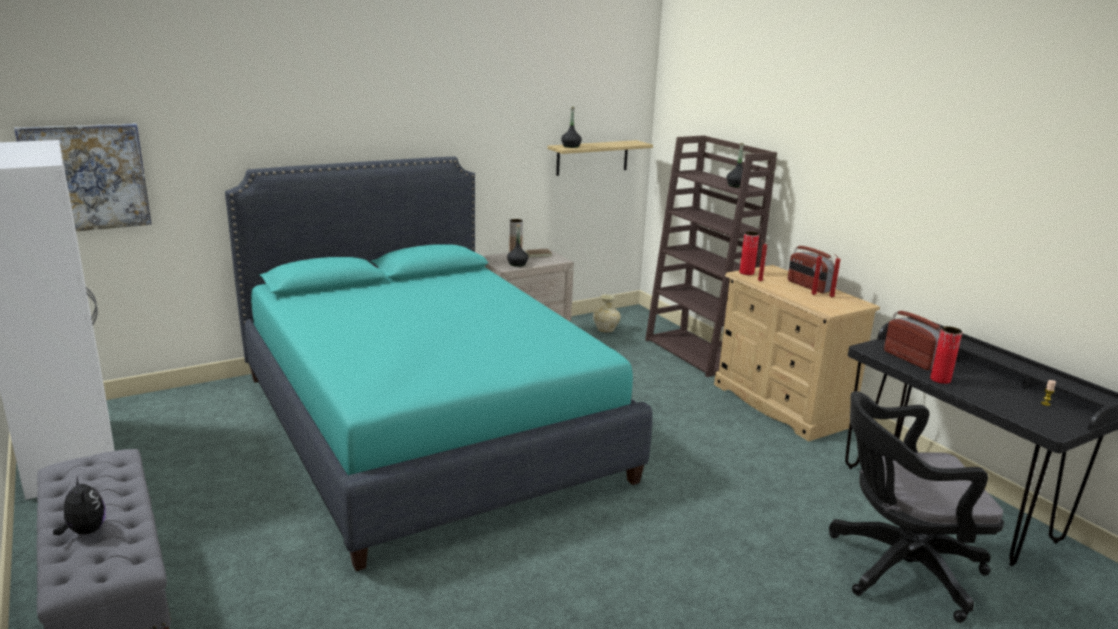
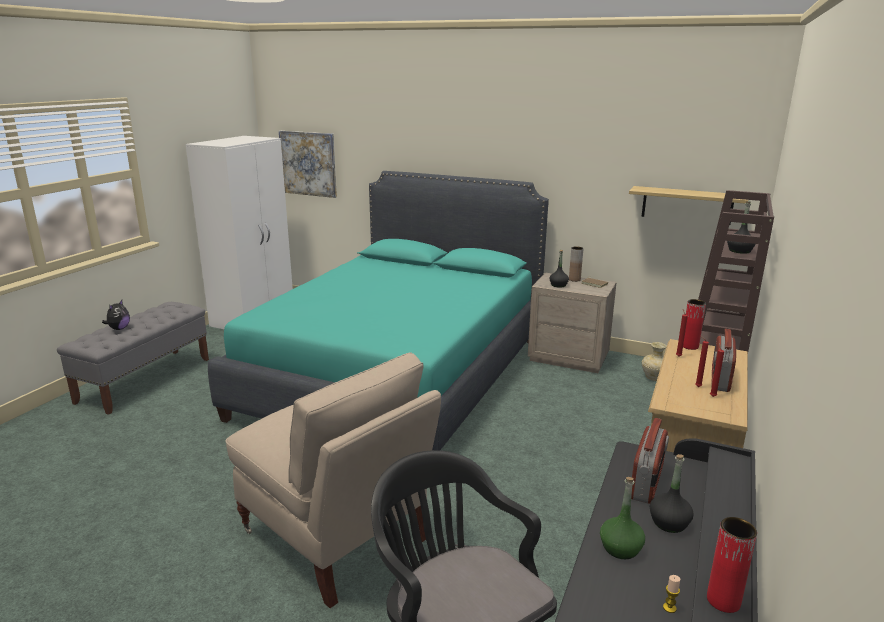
camera: 55 degrees right, 0 degrees up
(571, 146) = (650, 189): black bottle -> black bottle (669, 523)
(683, 565) = (336, 536): none -> beige chair
(940, 379) = (617, 512): red vase -> red vase (723, 600)
(981, 393) = (620, 548): none -> green bottle

